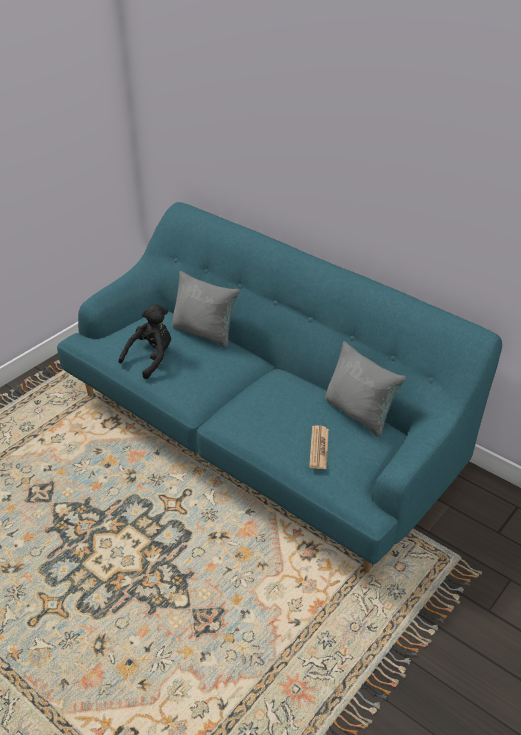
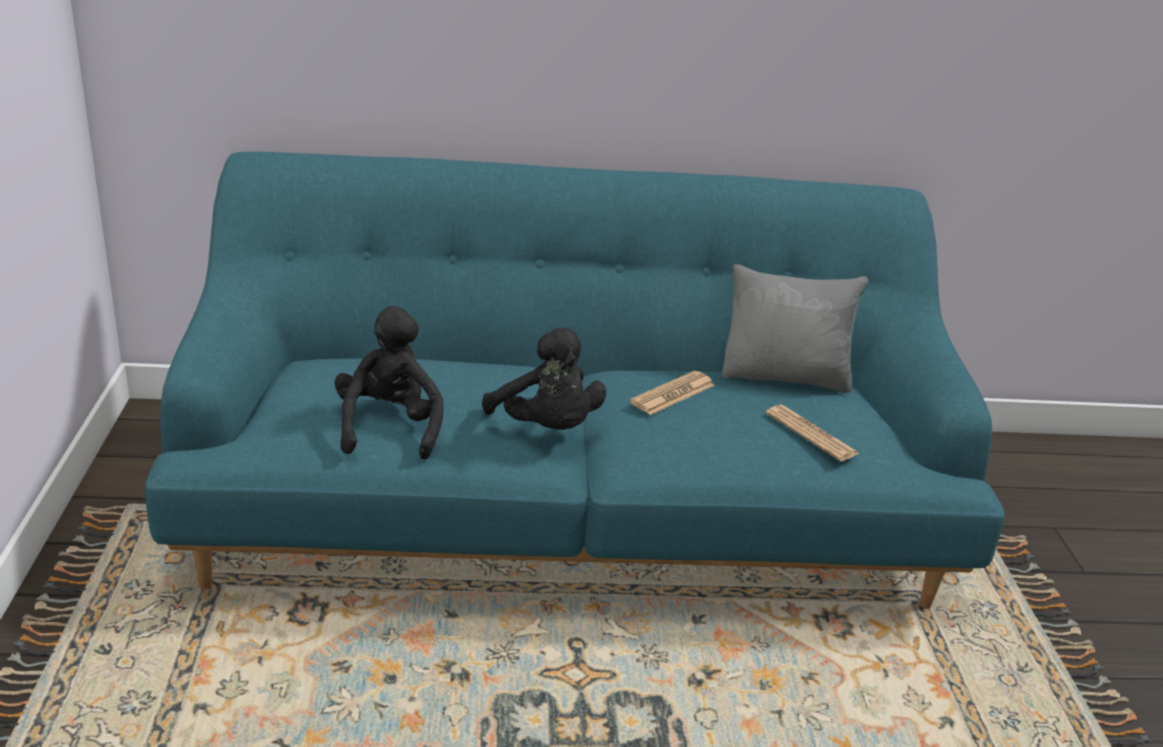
camera: 45 degrees left, 10 degrees down
(205, 332) = (427, 360): grey pillow -> none
(207, 387) = (546, 428): none -> black plush toy
(285, 396) = (672, 394): none -> newspaper

